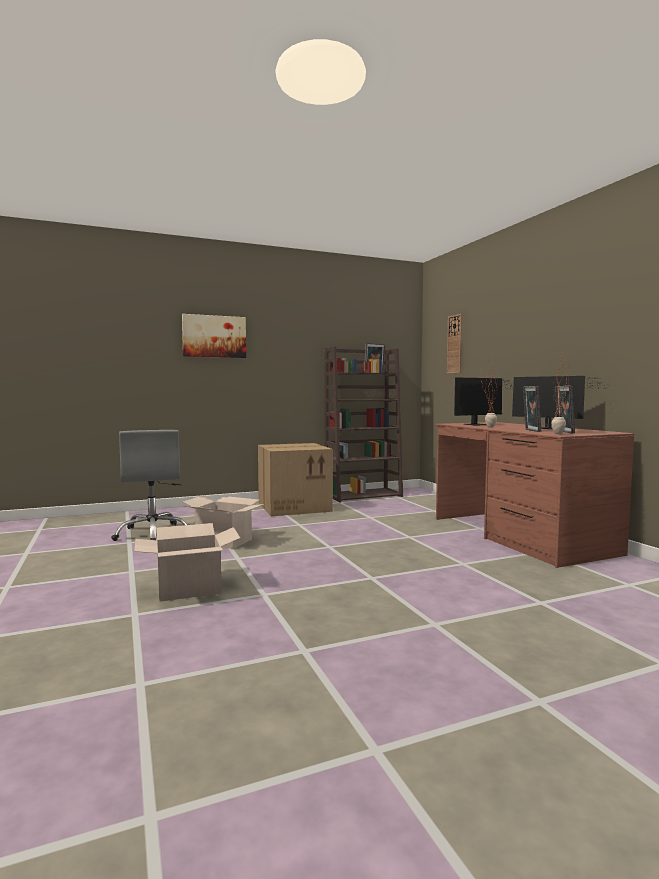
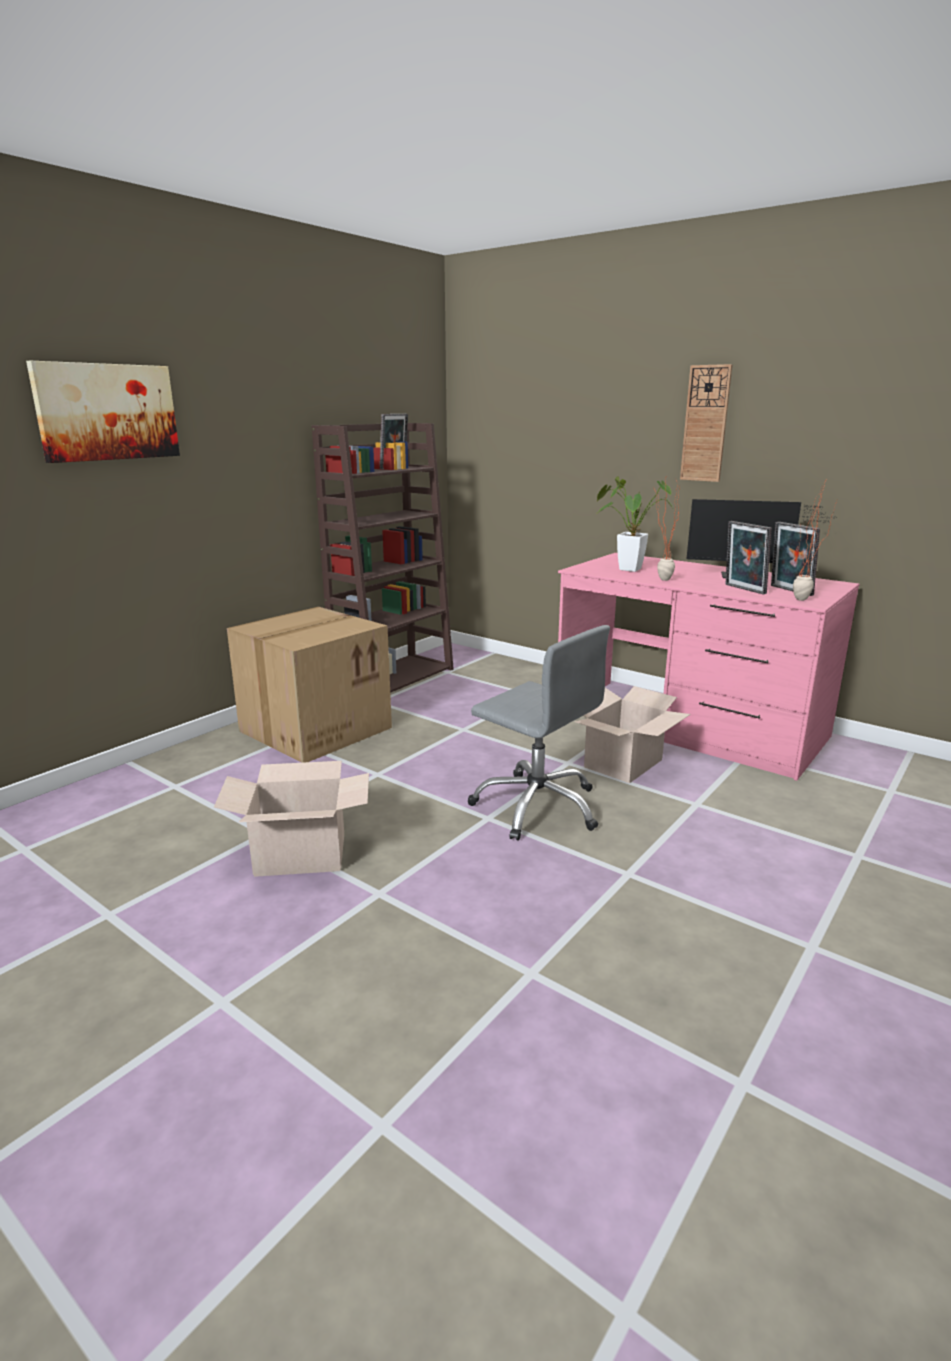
camera: 30 degrees left, 15 degrees up
(153, 534) = (131, 873): grey office chair -> grey office chair (537, 806)
(189, 588) = (394, 1008): cardboard box -> cardboard box (622, 763)
(455, 344) = (524, 417): wall clock -> wall clock (705, 424)
(479, 424) = (625, 569): monitor -> potted plant
(519, 535) = (688, 725): brown desk -> pink desk

